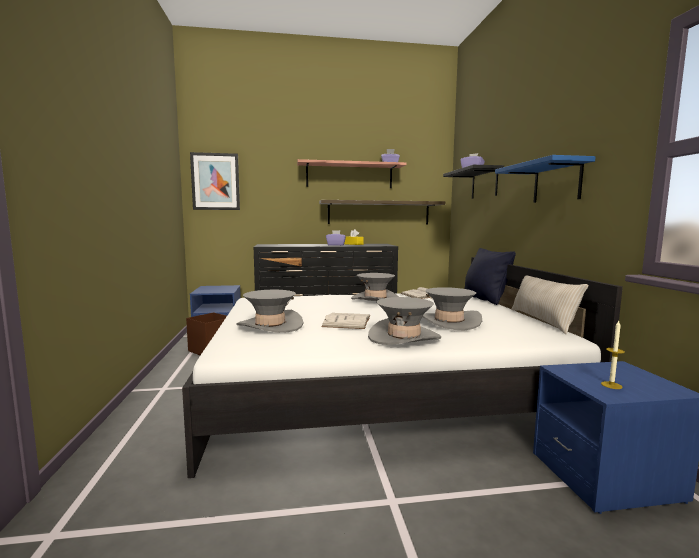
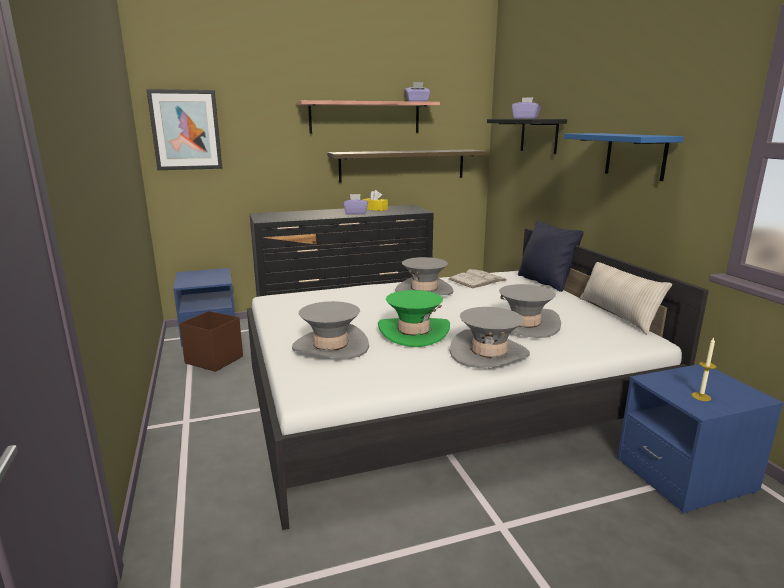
camera: 10 degrees left, 10 degrees up
(347, 321) = (413, 332): white book -> green hat

